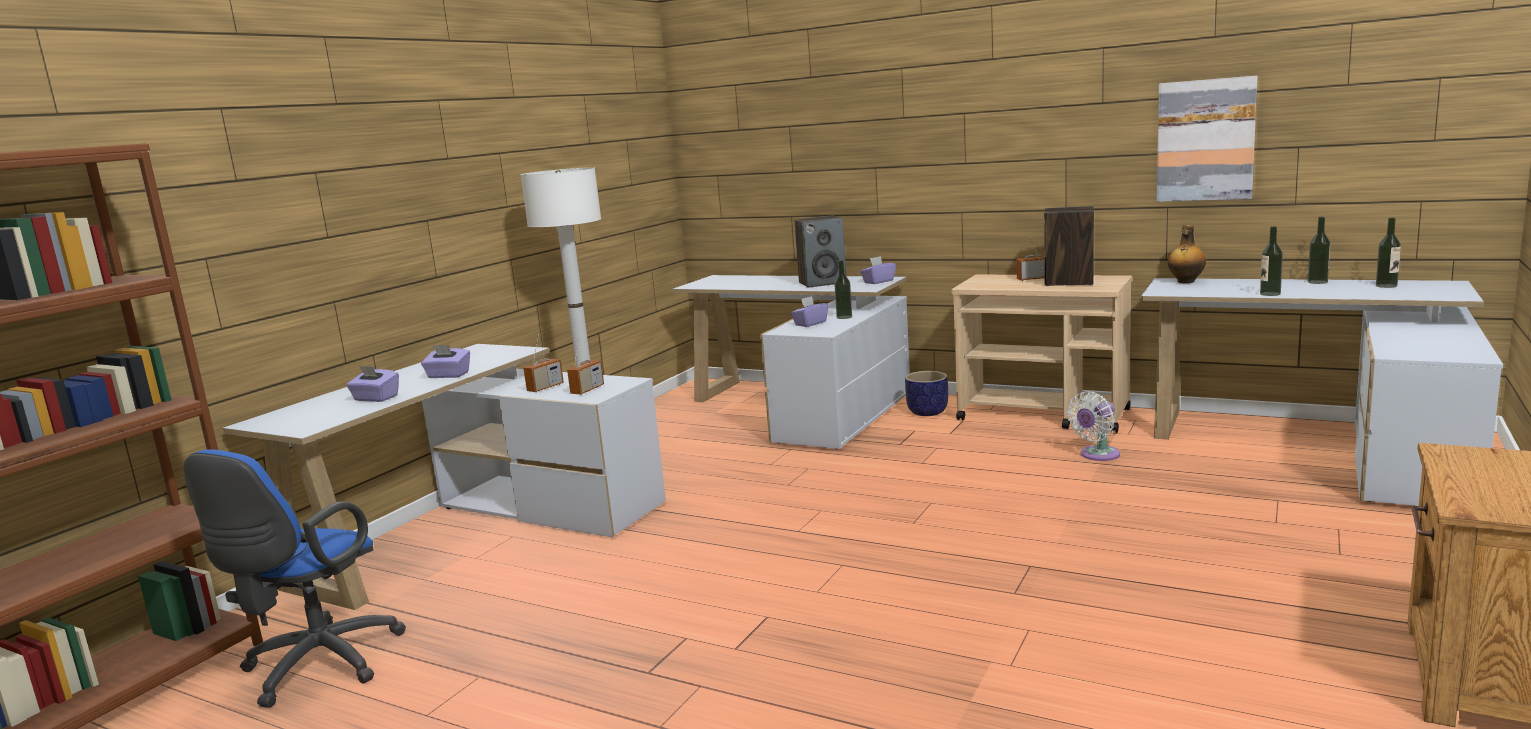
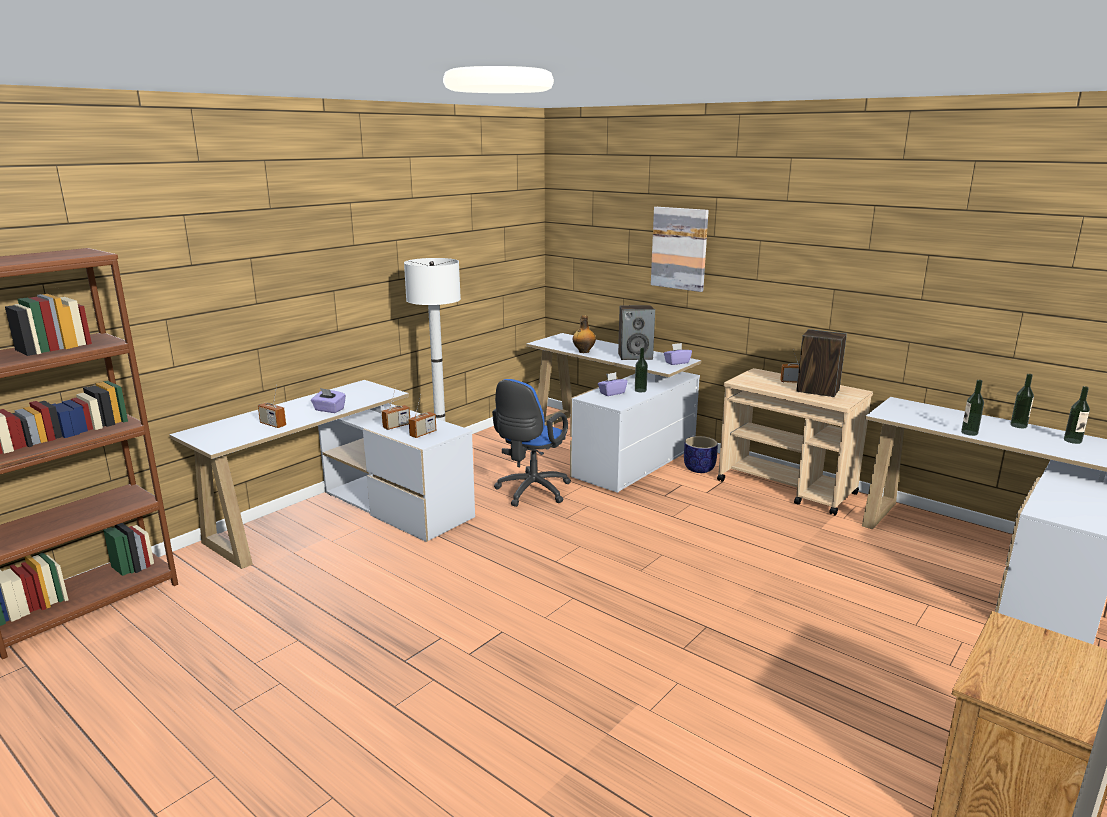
camera: 10 degrees right, 5 degrees up
(316, 667) = (203, 610): blue office chair -> blue office chair (530, 492)
(375, 398) = (273, 424): purple tissue box -> radio
(1097, 455) = (808, 534): white fan -> none
(1185, 282) = (911, 405): bottle -> bottle (583, 351)
(1205, 140) = (946, 294): picture -> picture (679, 248)

